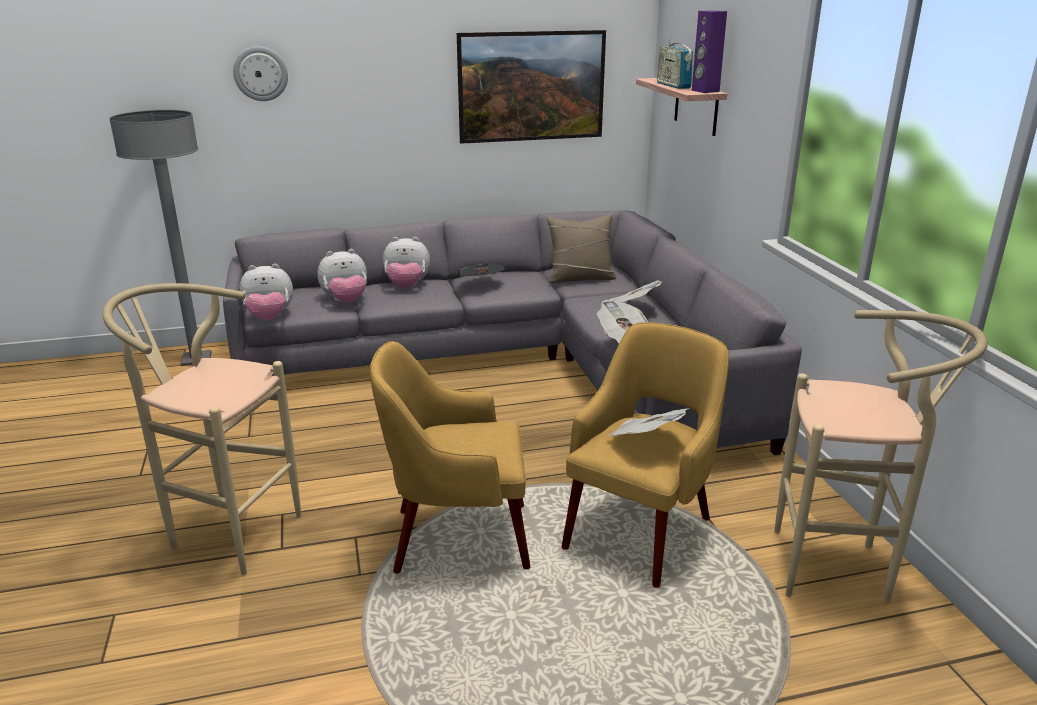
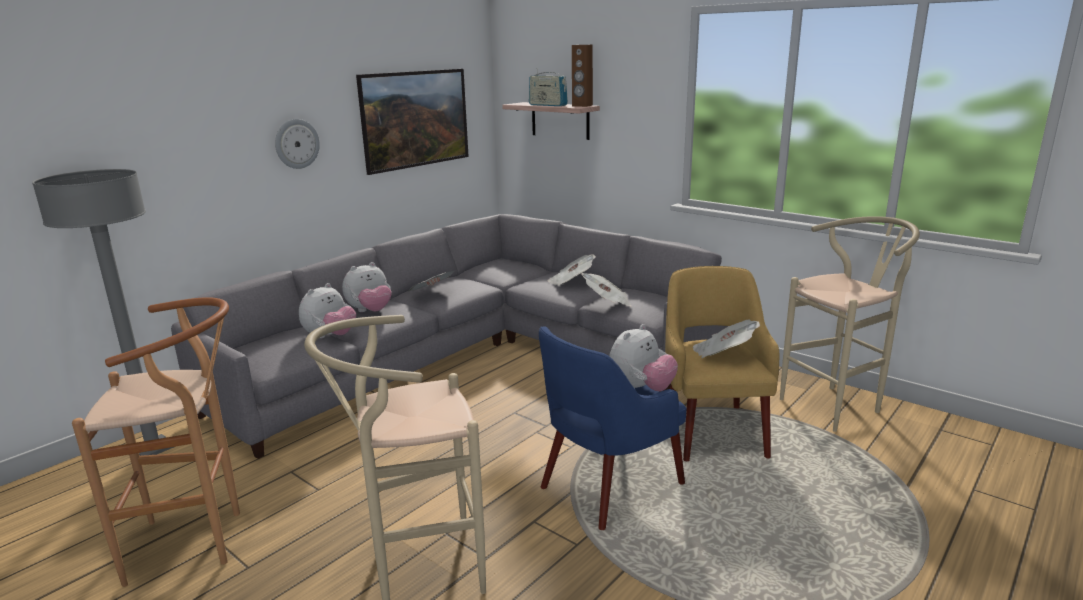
camera: 35 degrees left, 5 degrees down
(137, 443) = (198, 542): none -> brown stool
(260, 73) = (182, 123): wall clock -> wall clock (296, 143)
(269, 318) = (277, 369): plush toy -> plush toy (640, 390)
(456, 538) = (608, 487): yellow armchair -> blue armchair
(580, 278) = (499, 272): beige pillow -> none
(705, 91) = (582, 105): purple speaker -> brown speaker

